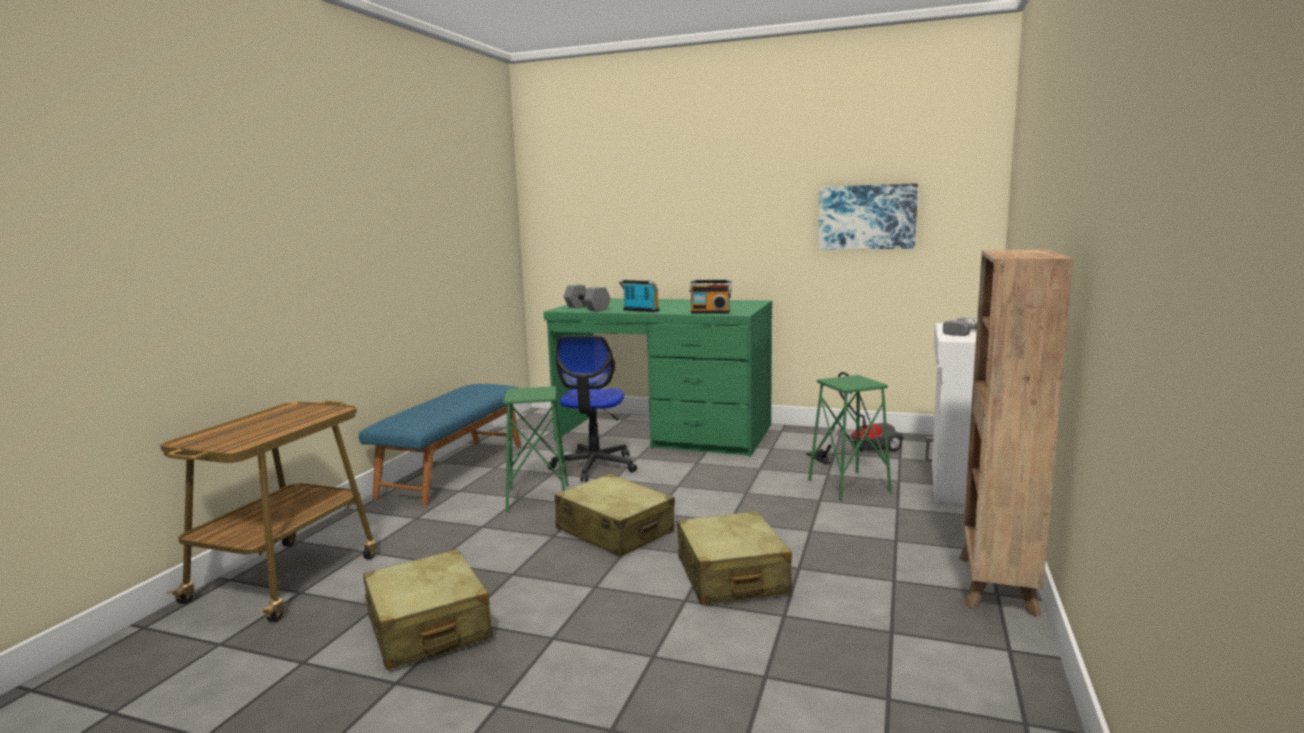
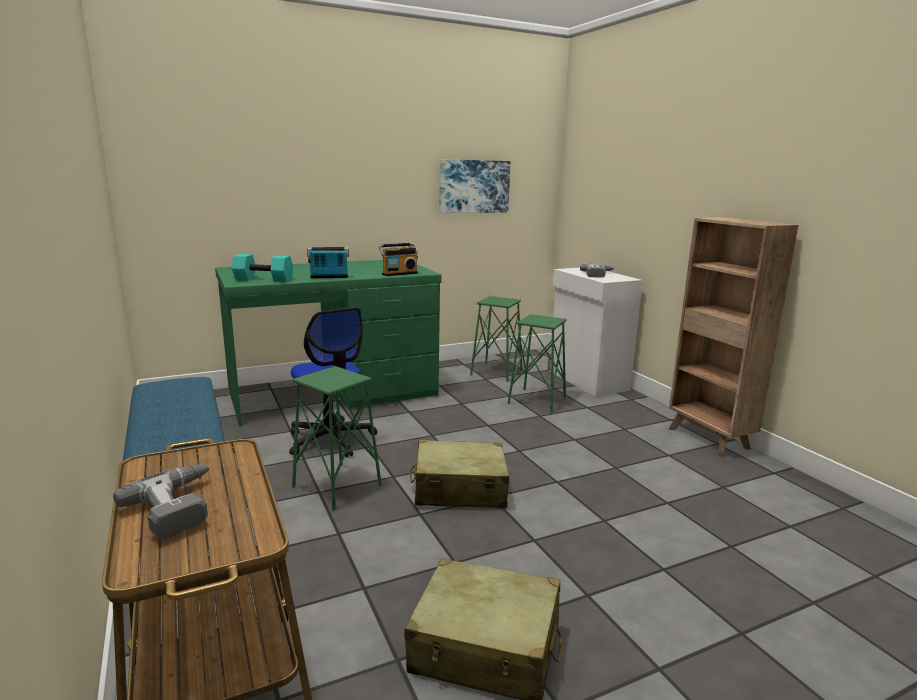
camera: 45 degrees left, 5 degrees up
(252, 425) = (181, 506): none -> power drill
(586, 308) = (263, 279): grey dumbbell -> turquoise dumbbell
(731, 576) = (594, 490): beige suitcase -> none
(860, 450) = (496, 372): vacuum cleaner -> green stool

